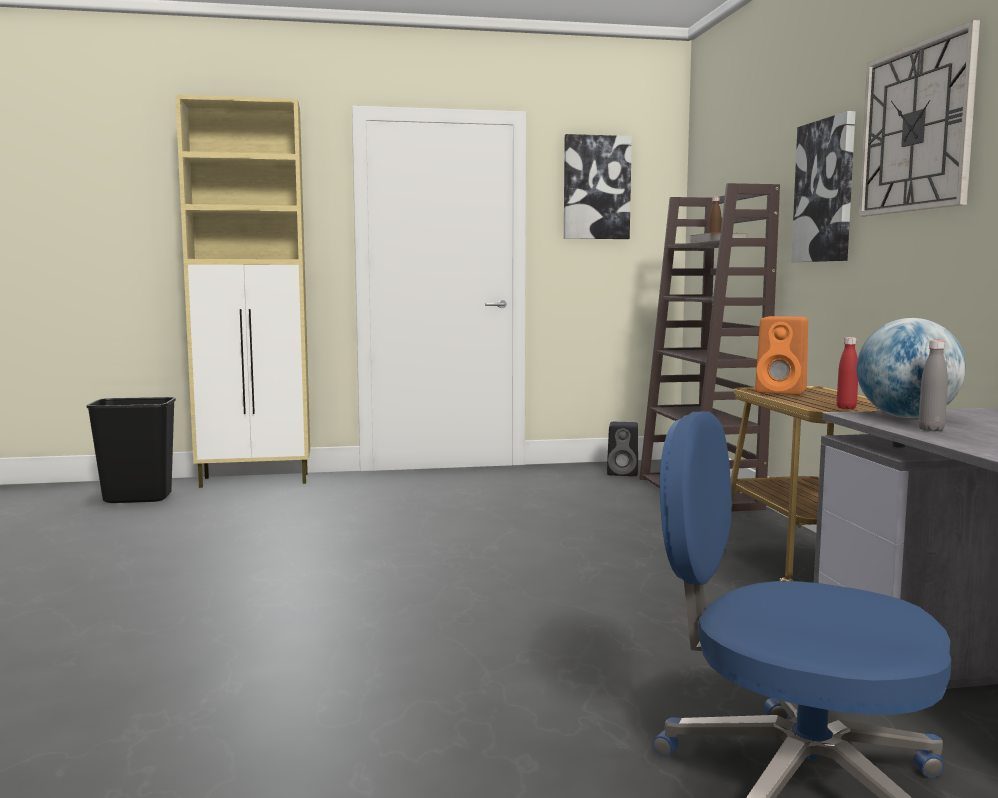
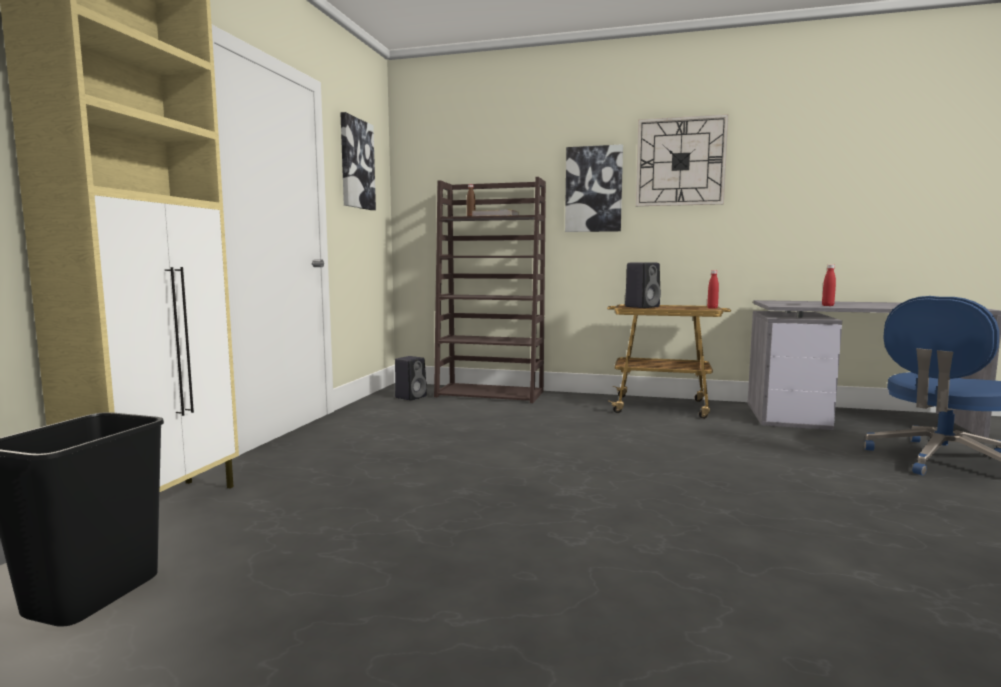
camera: 65 degrees left, 0 degrees up
(783, 391) = (642, 307): orange speaker -> black speaker
(906, 417) = (788, 304): globe -> none
(931, 429) = (827, 305): grey bottle -> red bottle

